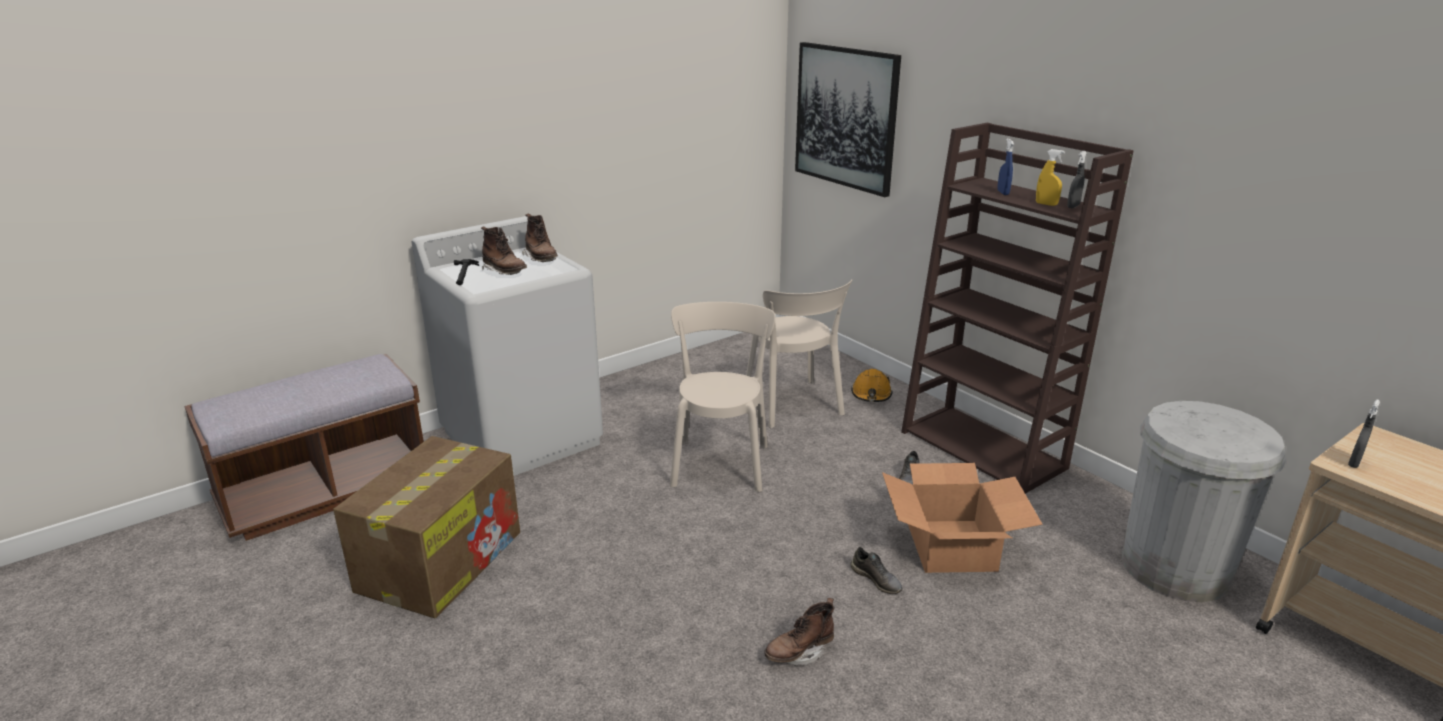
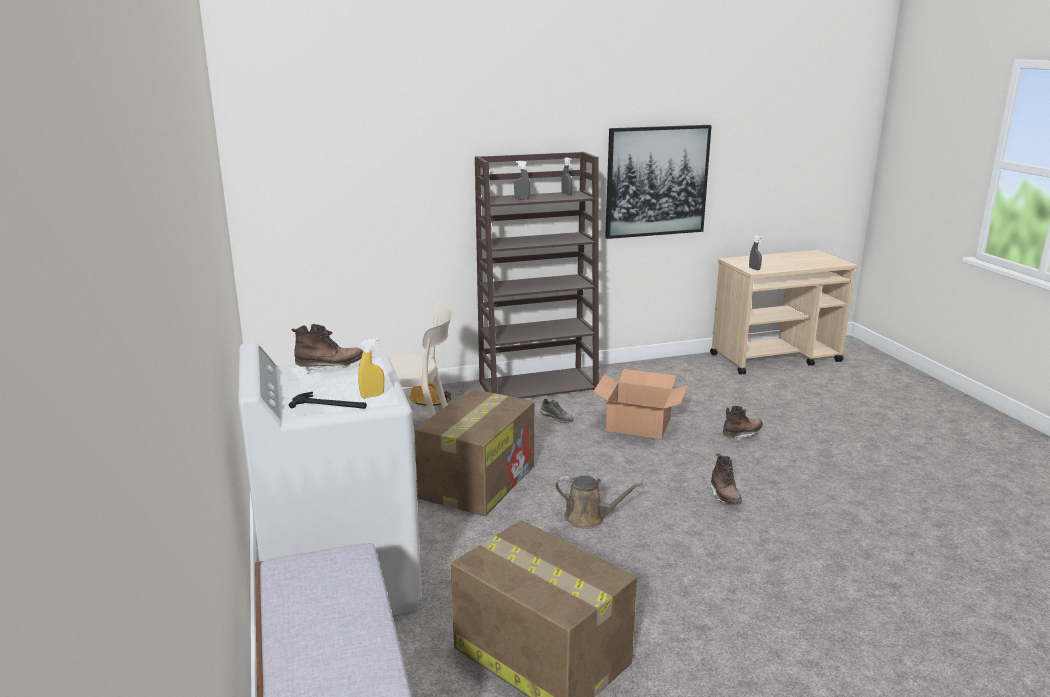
camera: 70 degrees left, 5 degrees down
(505, 272) = (350, 386): brown boot -> brown boot (741, 435)
(684, 546) = (588, 518): none -> brown watering can
(720, 462) = (478, 481): beige chair -> cardboard box
(846, 117) = (316, 183): picture -> picture (656, 181)
(876, 579) = (661, 455): grey shoe -> none
(1003, 193) = (522, 199): blue spray bottle -> grey spray bottle
(1046, 204) = (556, 197): yellow spray bottle -> yellow spray bottle (372, 395)
(1174, 568) = (686, 375): white trash can -> none

